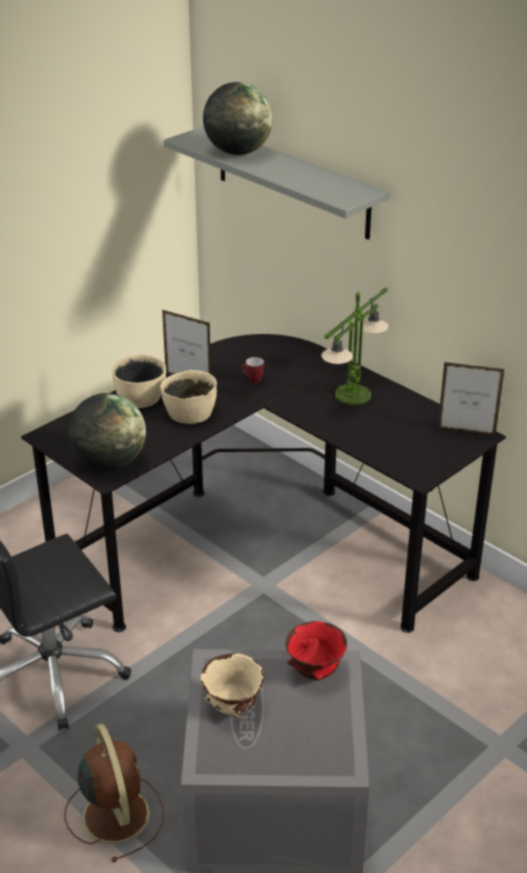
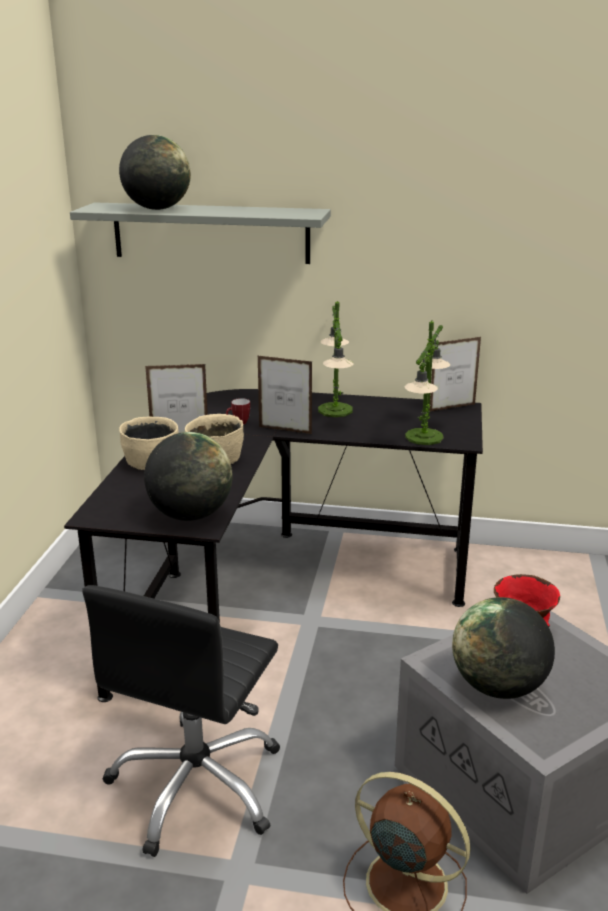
camera: 35 degrees left, 10 degrees down
(233, 707) = (498, 687): beige bowl -> globe
(280, 403) = (285, 430): none -> picture frame
(391, 456) = (424, 437): none -> table lamp

